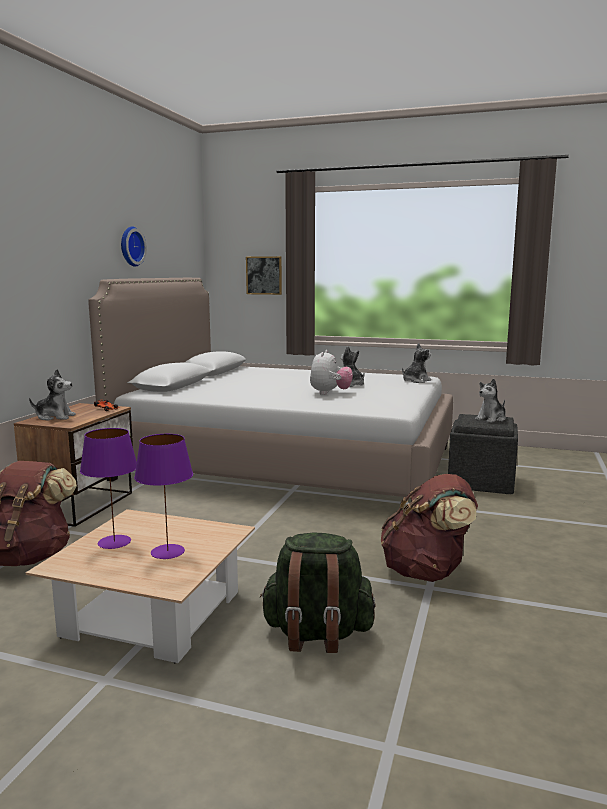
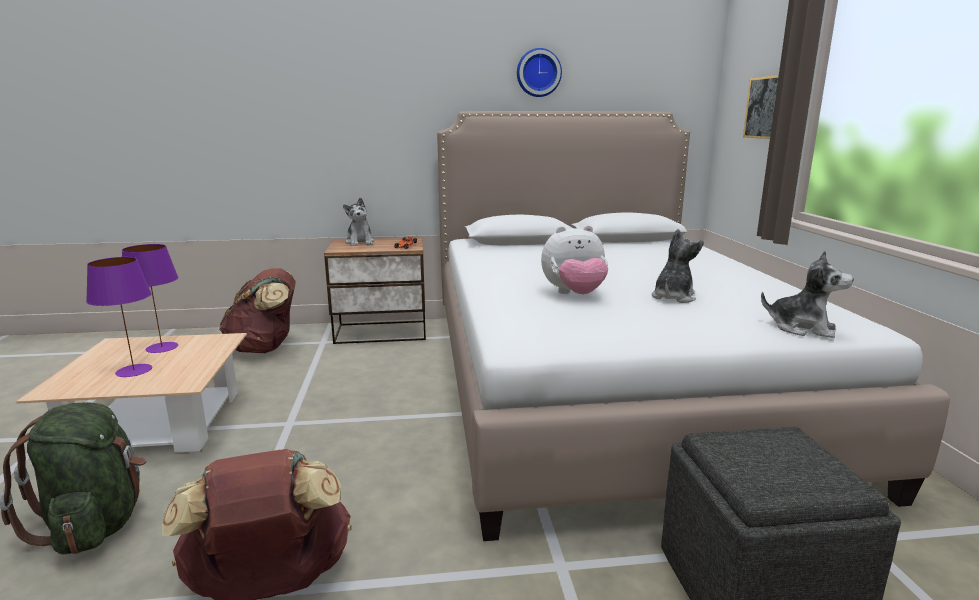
camera: 65 degrees right, 5 degrees up
(491, 419) = (802, 467): plush toy -> none

